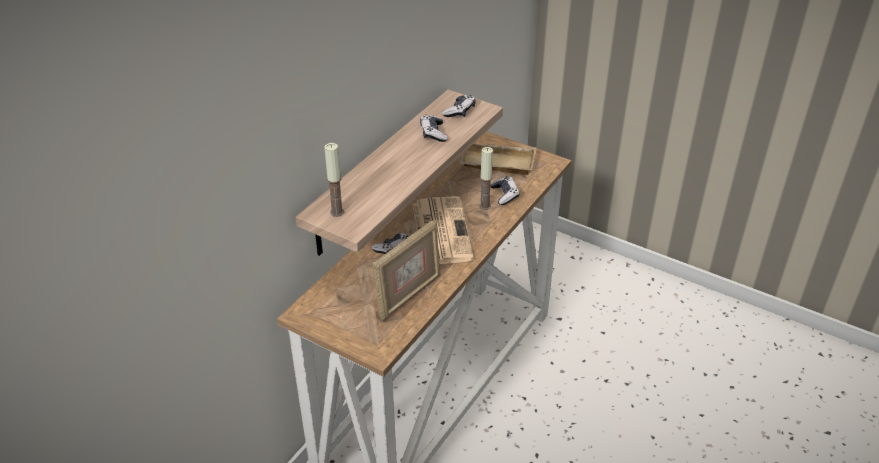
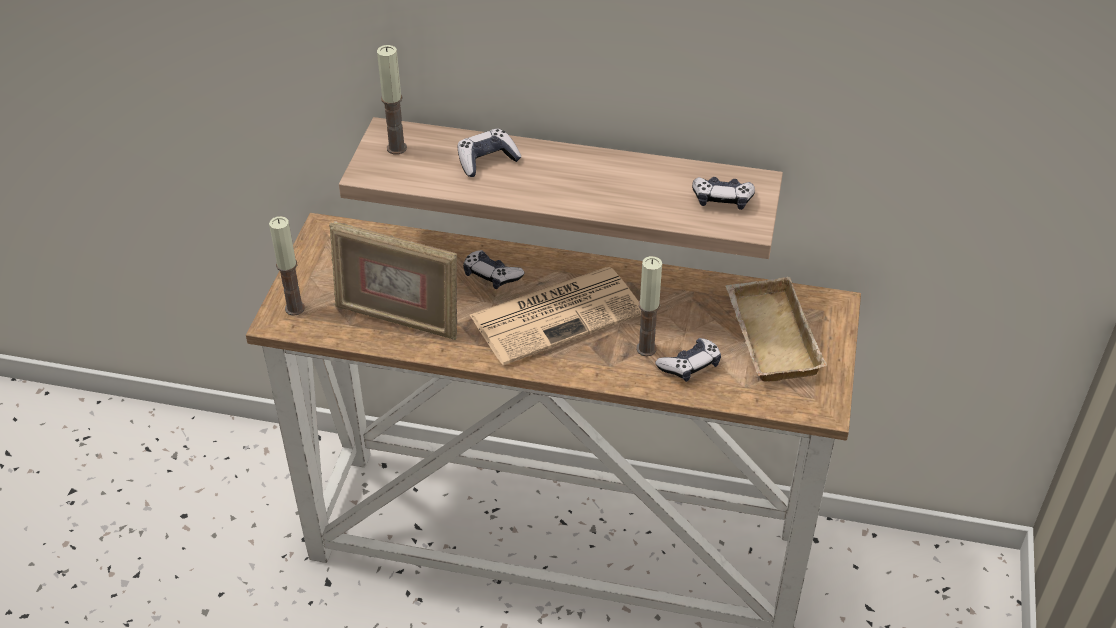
camera: 70 degrees right, 5 degrees up
(371, 341) = (295, 308): none -> candle
(433, 133) = (640, 187): game controller -> game controller (487, 160)

